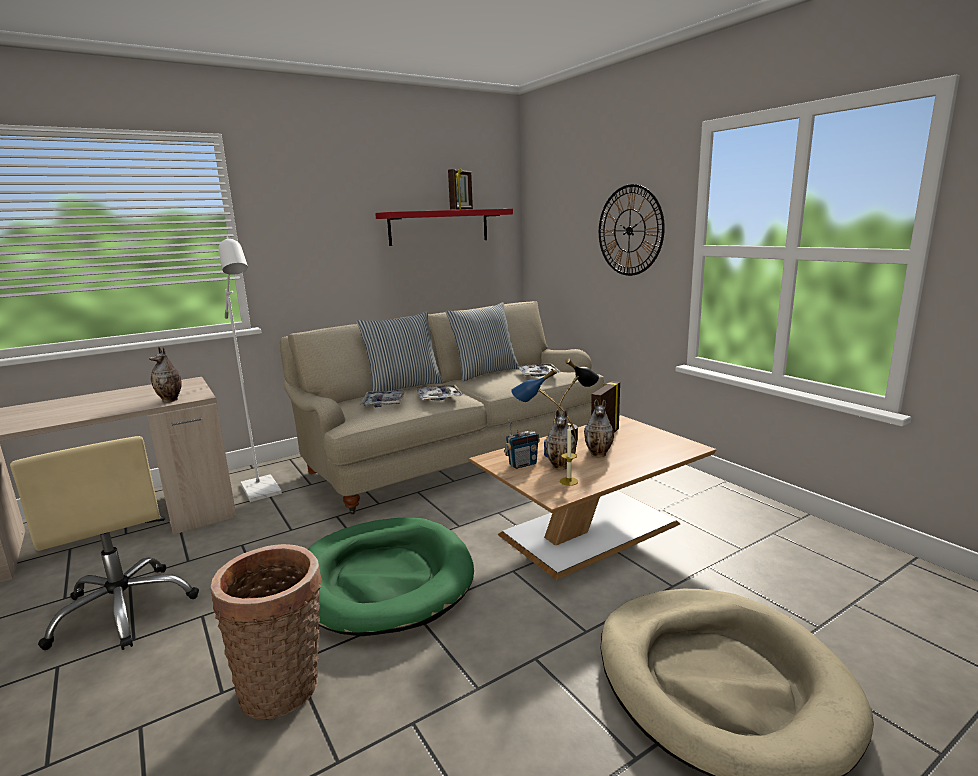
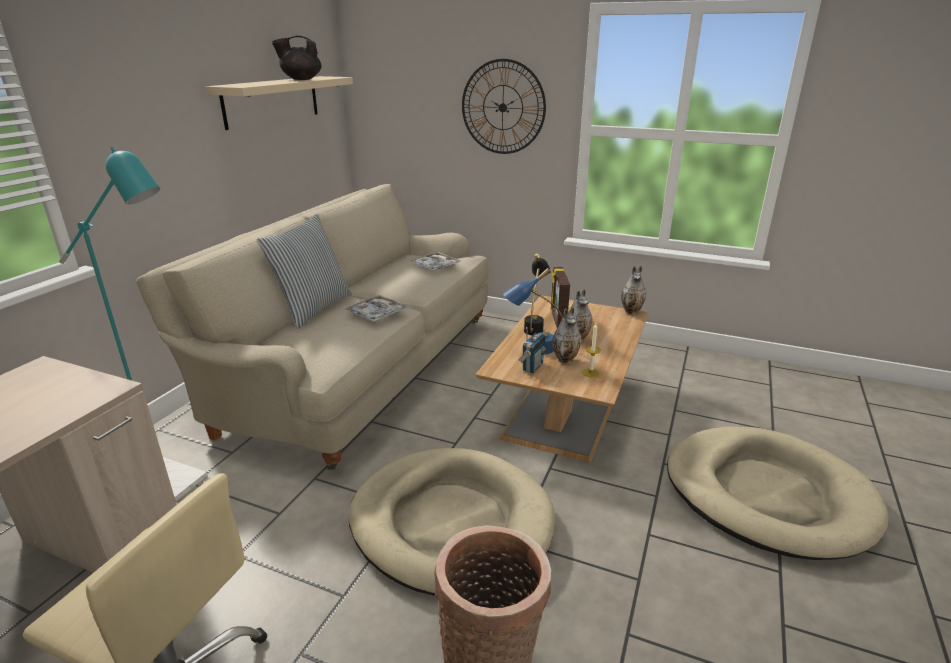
camera: 35 degrees left, 10 degrees up
(171, 400) = (72, 405): vase -> vase (631, 312)
(263, 492) = (179, 483): white floor lamp -> turquoise floor lamp
(384, 403) = (327, 334): tray -> none
(385, 579) = (451, 523): green dog bed -> beige dog bed
(439, 227) = (272, 101): red shelf -> beige shelf
(462, 209) = (301, 79): picture frame -> black teapot
(485, 373) = (376, 273): pillow -> none

